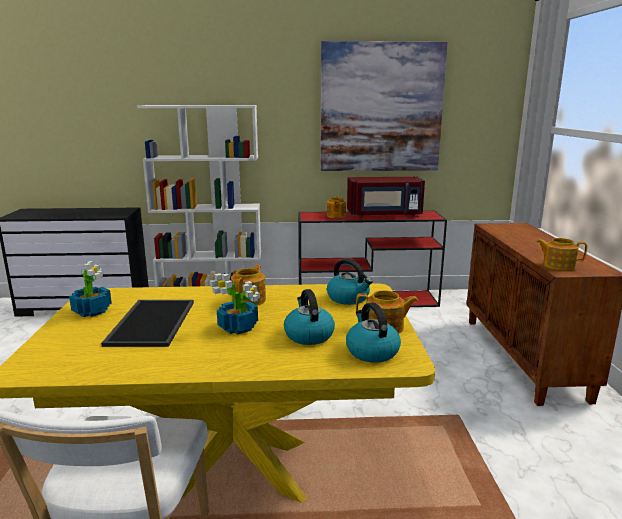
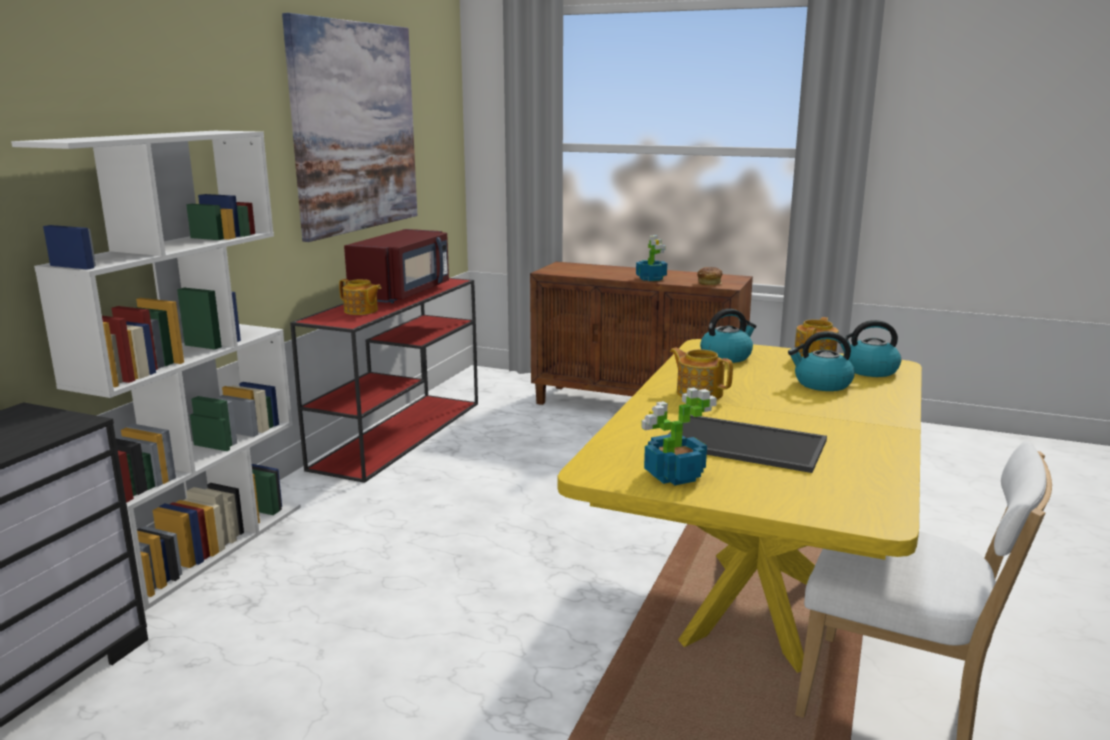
camera: 65 degrees left, 0 degrees up
(239, 327) = (785, 406): potted plant -> potted plant (651, 278)
(558, 265) = (709, 283): teapot -> bread

